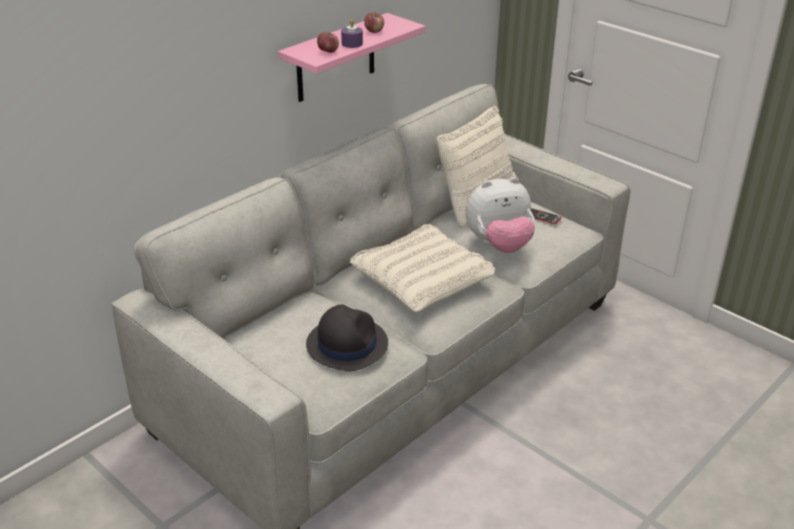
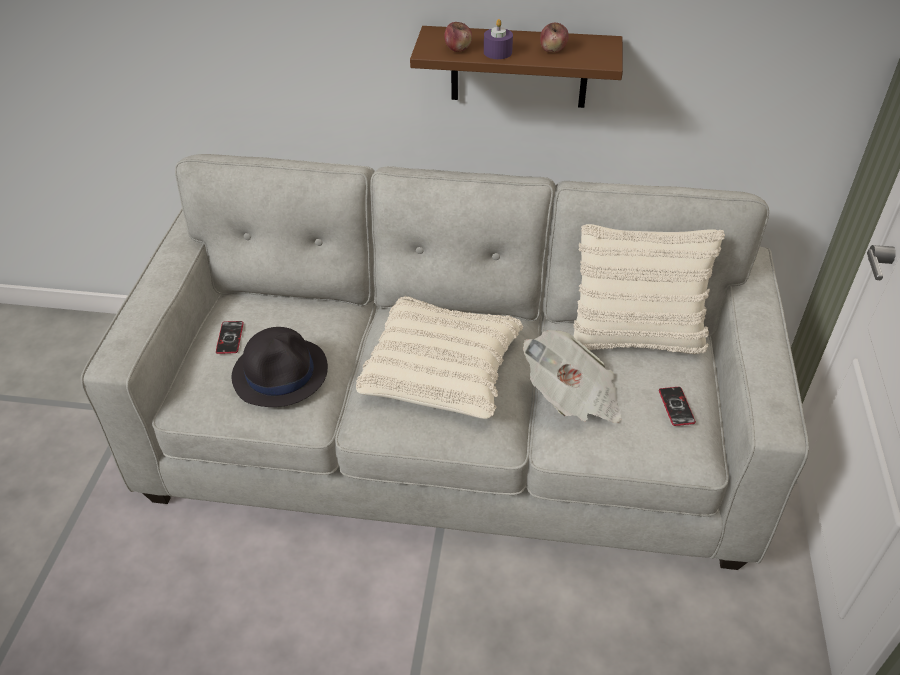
camera: 55 degrees right, 10 degrees up
(279, 354) = (230, 338): none -> phone
(336, 58) = (519, 67): pink shelf -> brown shelf
(499, 245) = (572, 397): plush toy -> newspaper

